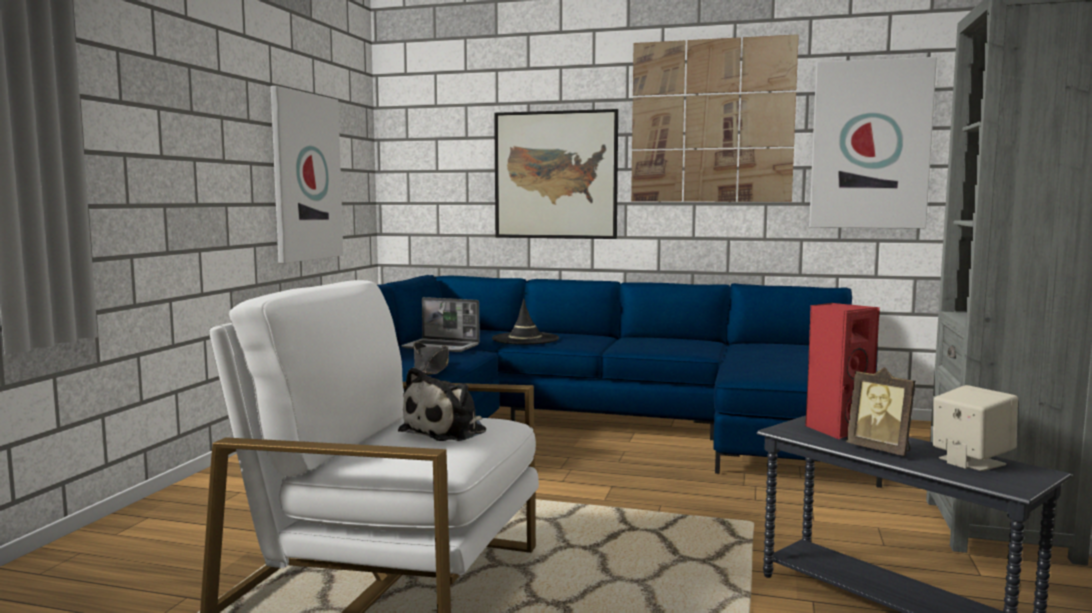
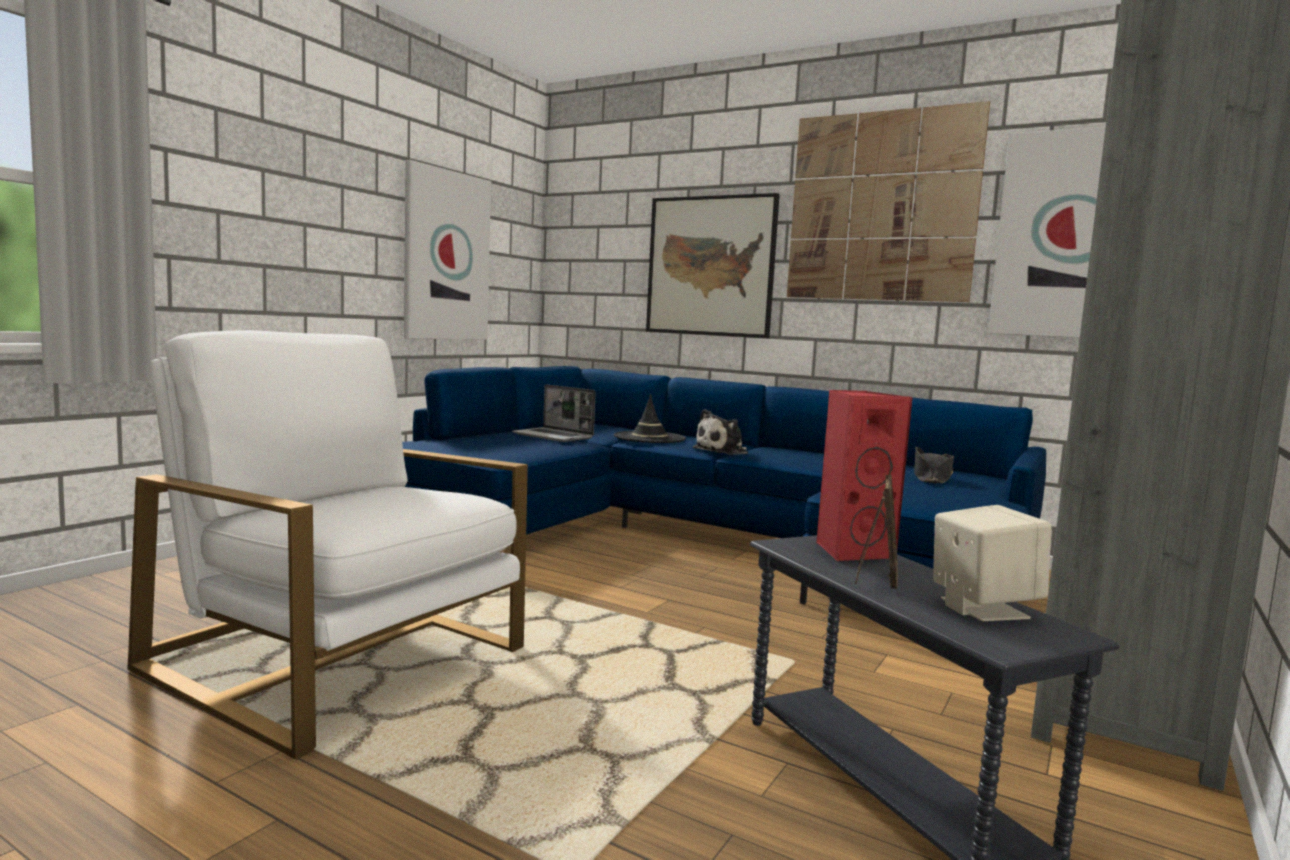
camera: 15 degrees right, 0 degrees up
(431, 369) = (510, 452): black hat -> black hat (931, 478)
(447, 431) = (399, 499): plush toy -> plush toy (723, 451)
(881, 449) = (876, 579): picture frame -> picture frame turned 135 degrees counterclockwise

